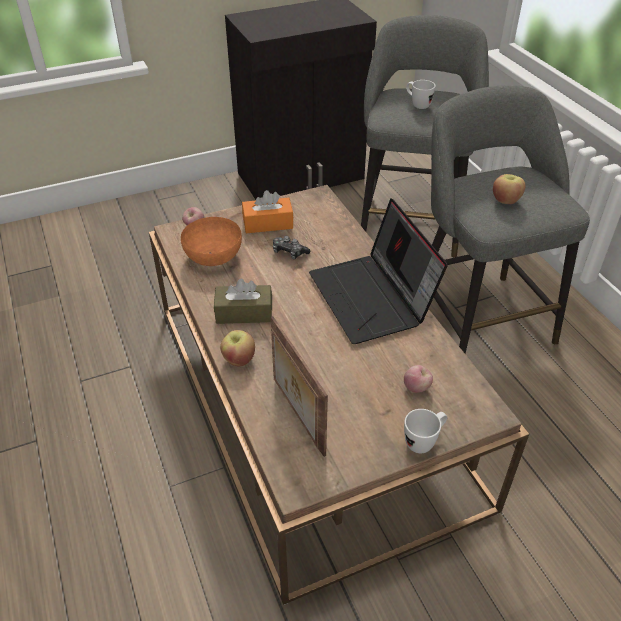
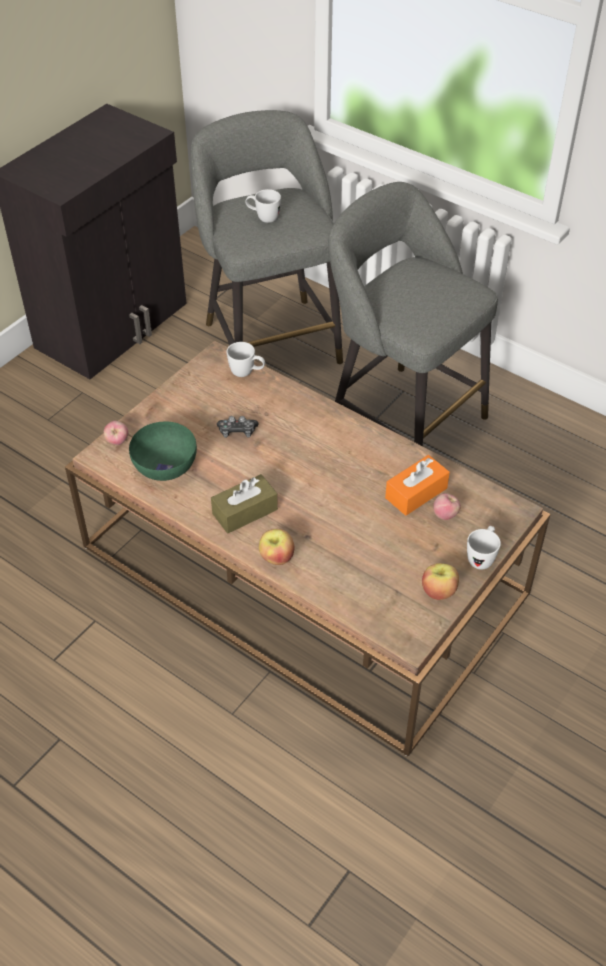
camera: 30 degrees left, 5 degrees up
(214, 256) = (166, 466): orange bowl -> green bowl
(268, 223) = (191, 408): orange tissue box -> orange tissue box (416, 493)
(296, 415) = (366, 584): picture frame -> none
(332, 214) = (247, 373): none -> white mug
(373, 298) = (350, 447): laptop -> none
(506, 200) = (421, 303): apple -> apple (438, 591)

